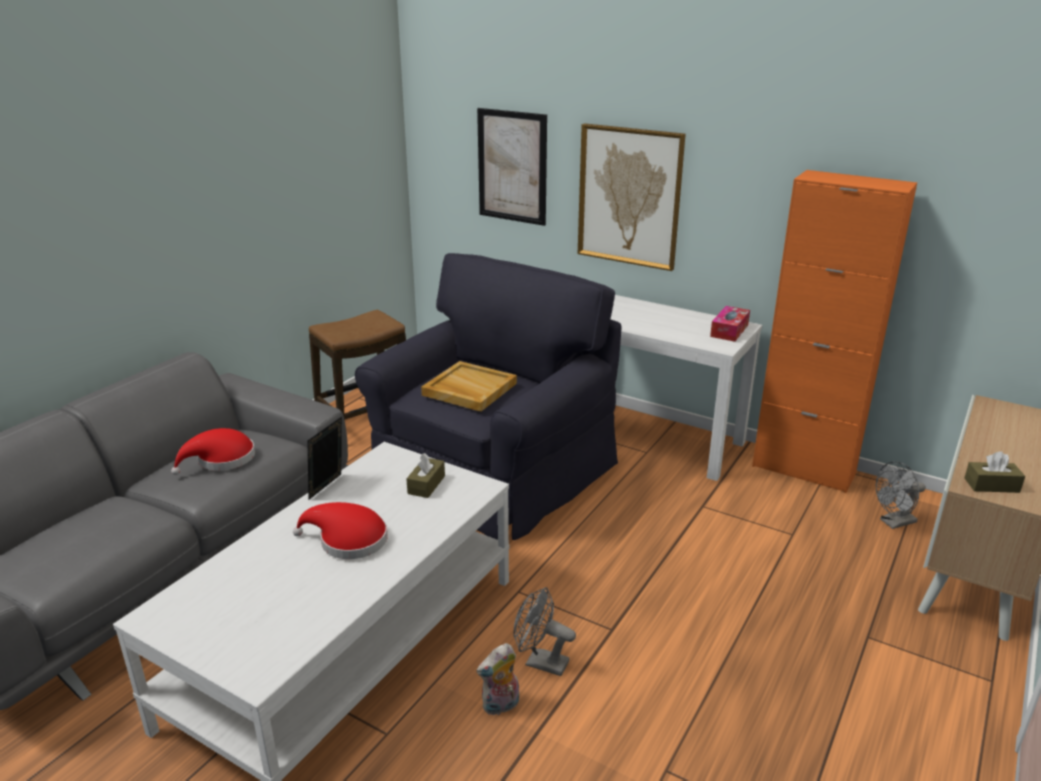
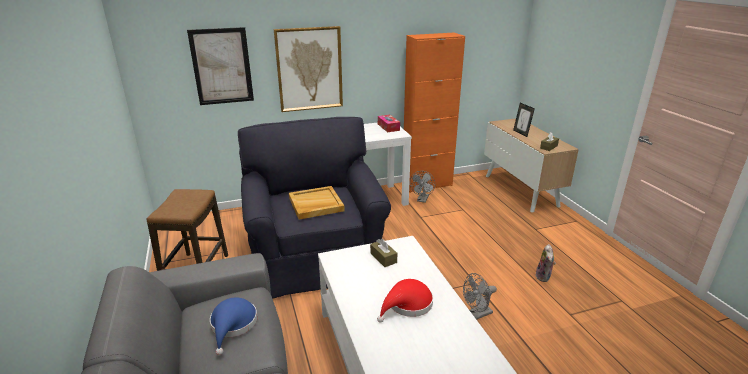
camera: 50 degrees left, 0 degrees up
(221, 460) = (233, 325): red hat -> blue hat
(328, 488) = (342, 291): picture frame -> picture frame (521, 133)
(501, 706) = (496, 342): plush toy -> plush toy (544, 277)
(894, 523) = (480, 188): grey fan -> grey fan (422, 200)

